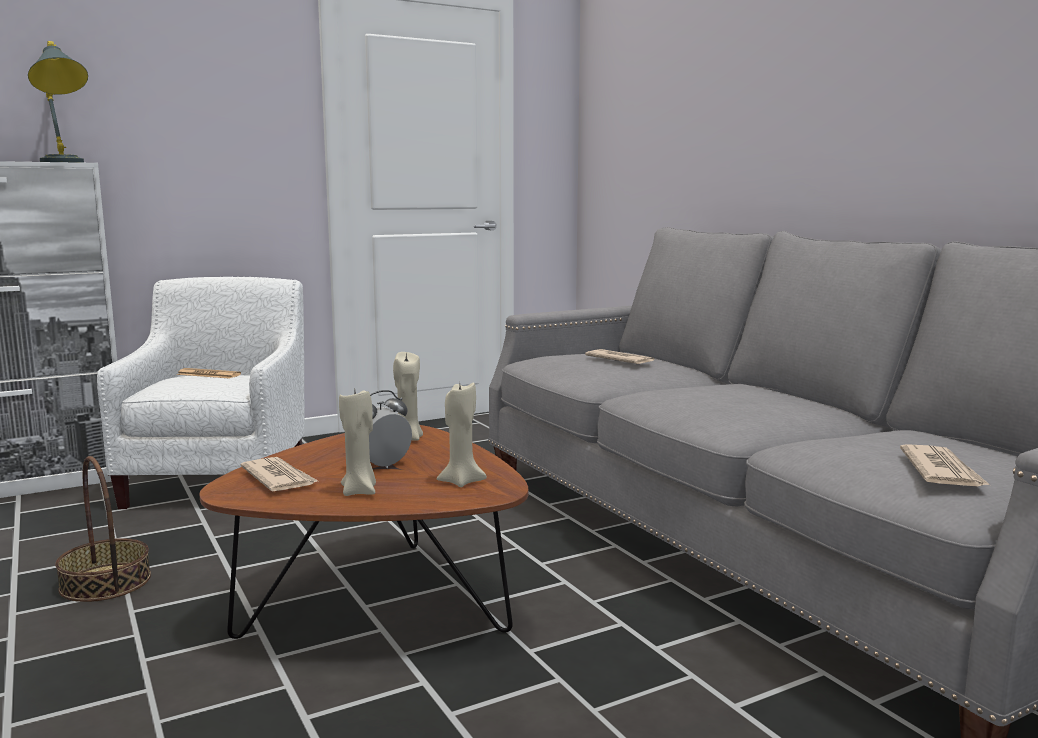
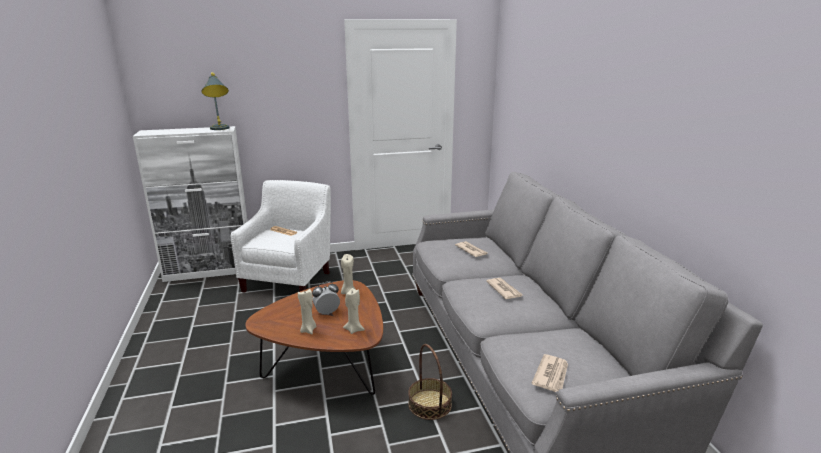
camera: 15 degrees right, 10 degrees up
(106, 582) = (224, 337): basket -> basket (430, 404)
(279, 478) = (280, 315): newspaper -> newspaper (504, 290)

